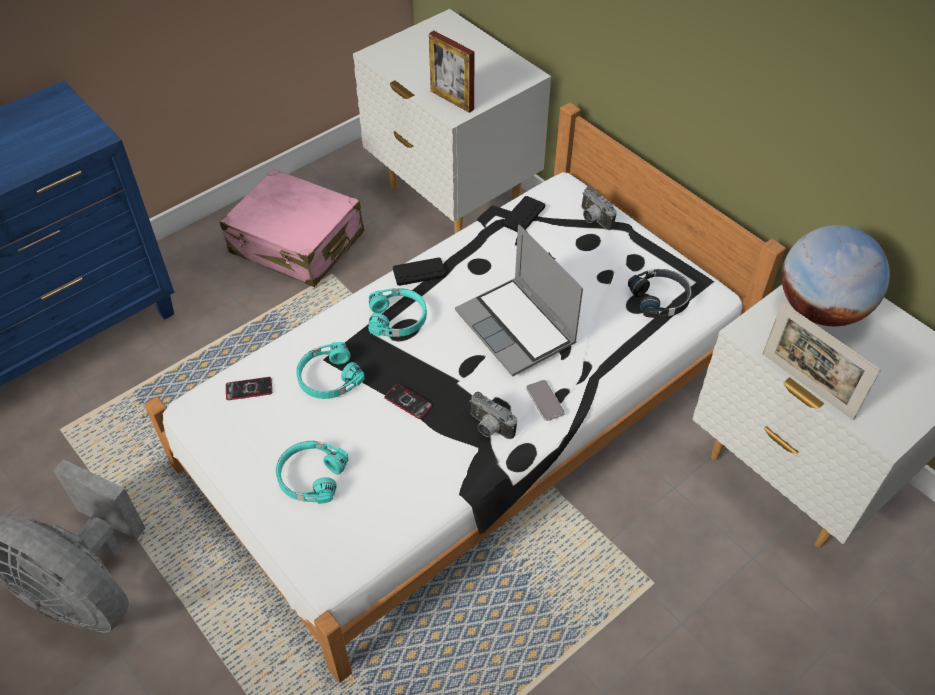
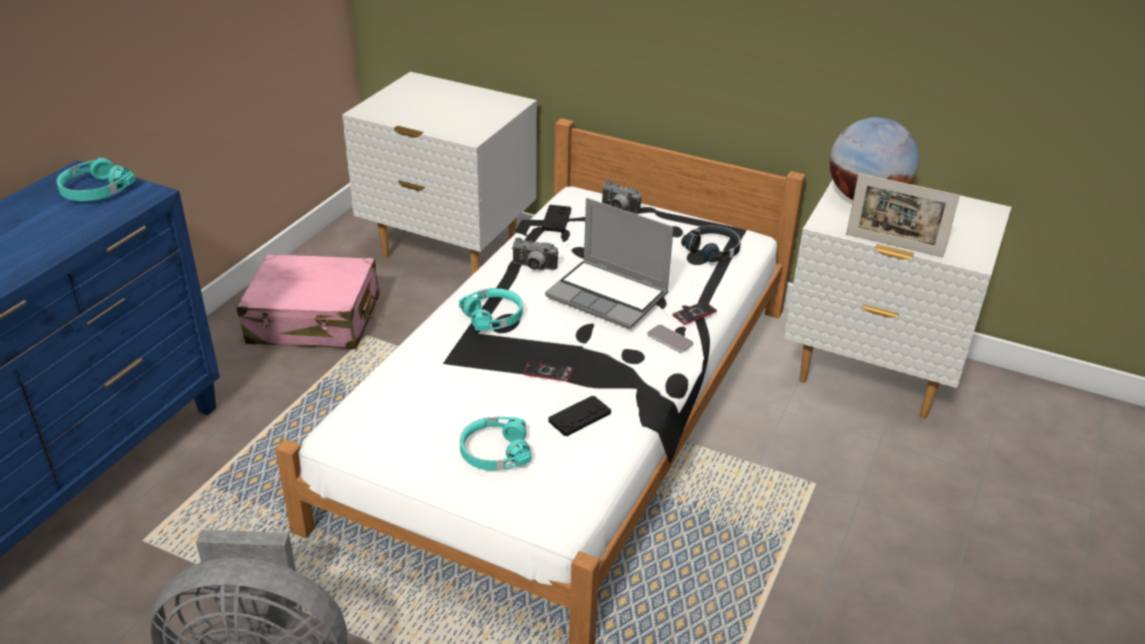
camera: 25 degrees left, 15 degrees down
(249, 389) = (384, 403): phone -> phone (694, 314)
(328, 378) = (458, 375): turquoise headphones -> turquoise headphones (95, 190)
(419, 272) = (490, 279): black game controller -> black game controller (579, 417)
(452, 100) = (461, 129): picture frame -> none
(489, 428) = (635, 371): camera -> camera (533, 268)

